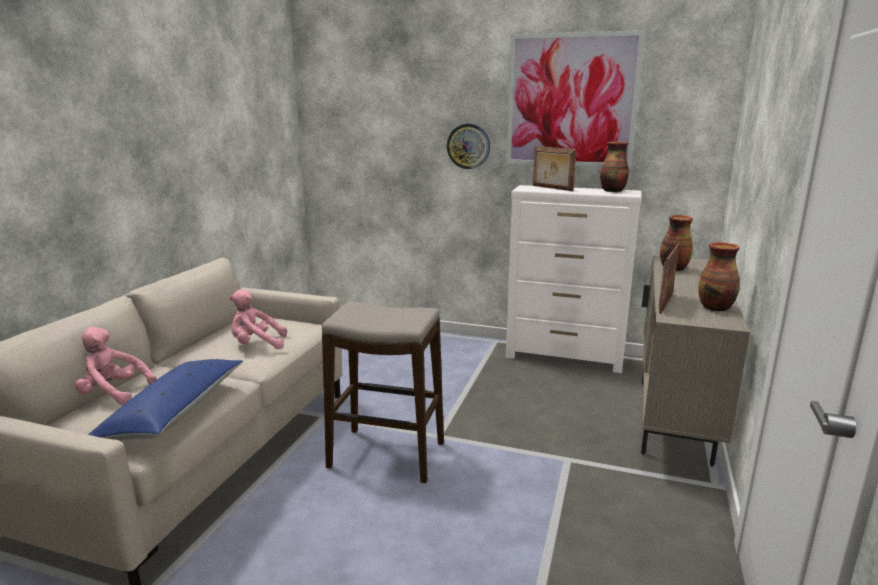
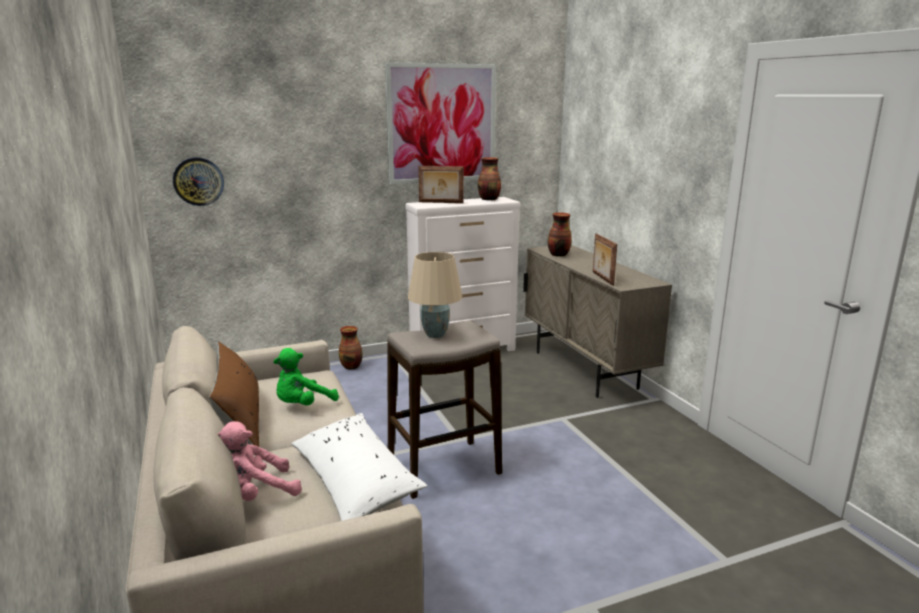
camera: 40 degrees left, 0 degrees up
(174, 412) = (355, 480): blue pillow -> white pillow
(205, 340) = (240, 419): none -> brown pillow
(257, 345) = (303, 405): pink plush toy -> green plush toy
(379, 312) = (435, 335): none -> beige table lamp
(468, 146) = (351, 170): wall clock -> wall clock (198, 181)
(716, 308) = (631, 274): vase -> vase (352, 366)

